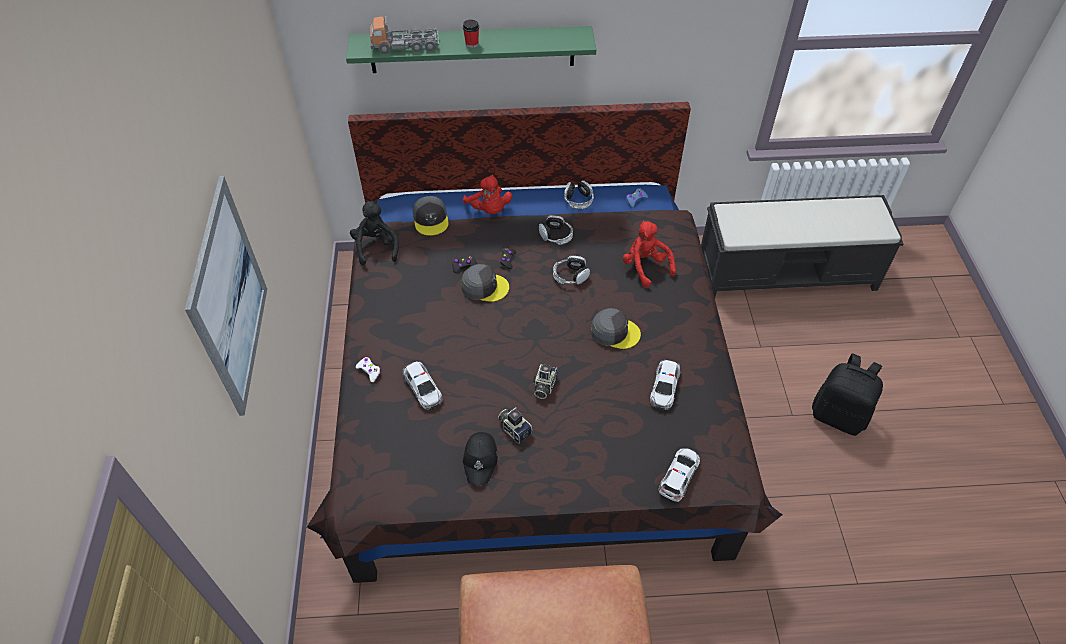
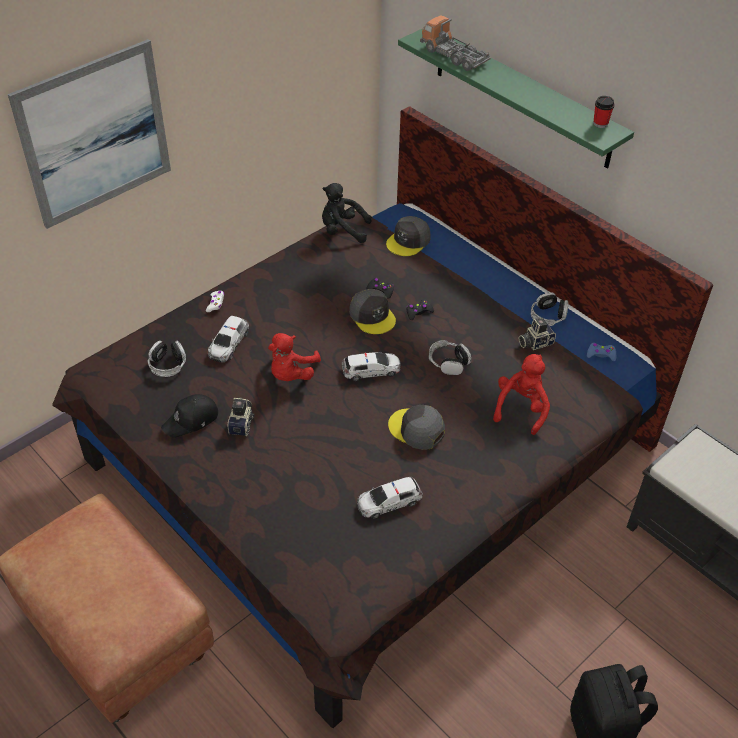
camera: 50 degrees right, 5 degrees down
(376, 247) = (343, 231): black plush toy -> black plush toy turned 120 degrees counterclockwise
(472, 44) = (506, 84): cup -> cup (600, 123)
(489, 210) = (464, 268): red plush toy -> red plush toy (291, 374)
(543, 386) = (305, 416): camera -> camera (535, 342)
(556, 235) = (484, 326): headphones -> headphones (168, 364)
(614, 332) = (416, 429): grey cap -> grey cap turned 150 degrees clockwise
(679, 476) = (297, 568): toy car -> toy car (371, 370)

